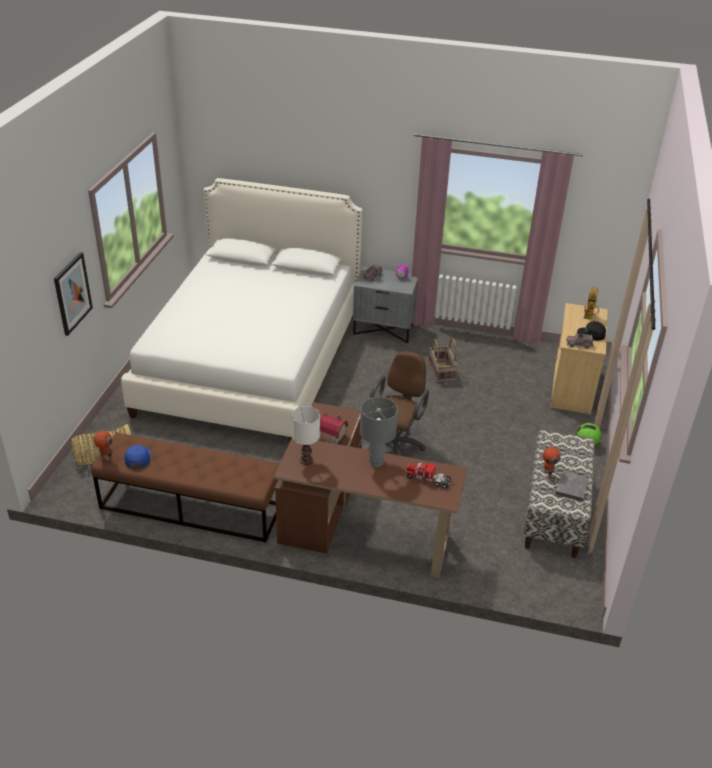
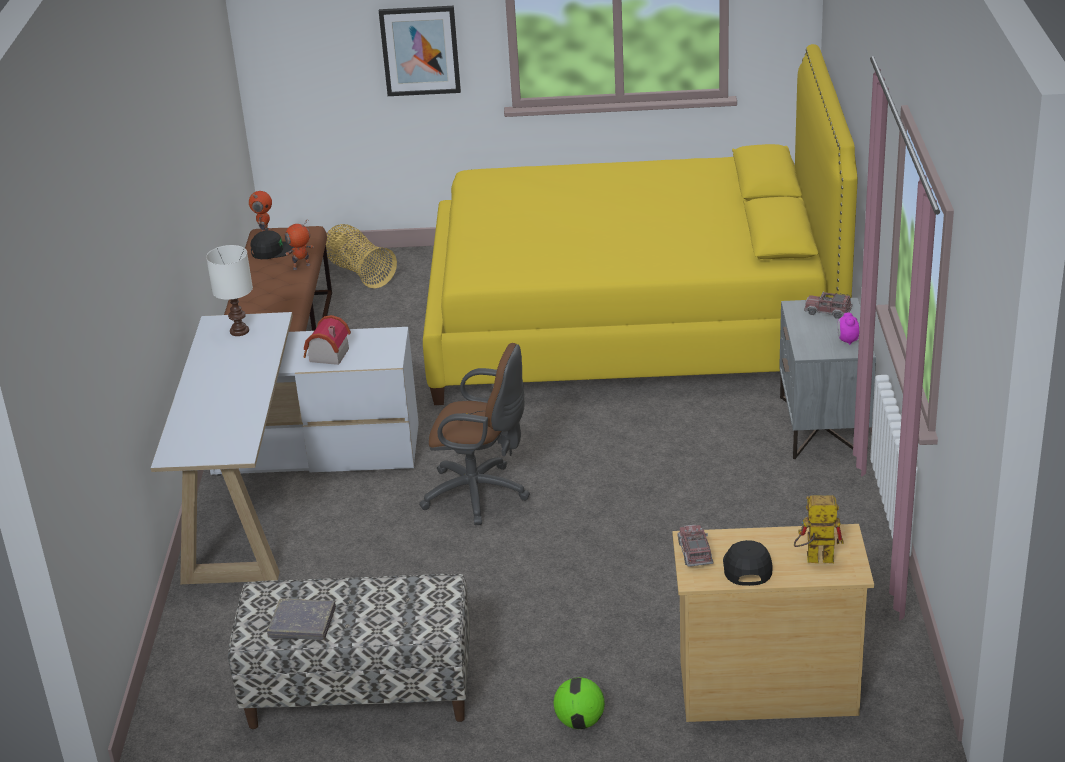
camera: 80 degrees right, 5 degrees down
(137, 458) = (272, 250): blue cap -> black cap
(252, 362) = (633, 324): white bed -> yellow bed
(355, 523) = (281, 489): brown desk -> white desk
(376, 462) = (249, 384): grey table lamp -> none
(428, 479) = (218, 432): toy truck -> none
(442, 372) = (720, 512): basket -> none
(547, 474) = (333, 593): toy robot -> toy robot (301, 267)

